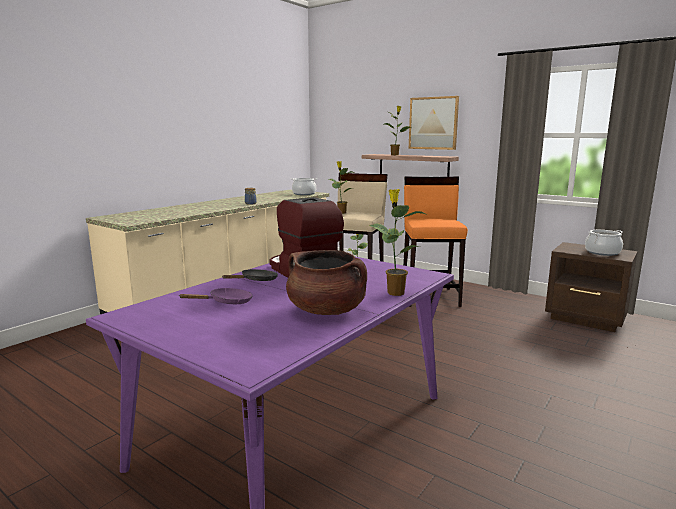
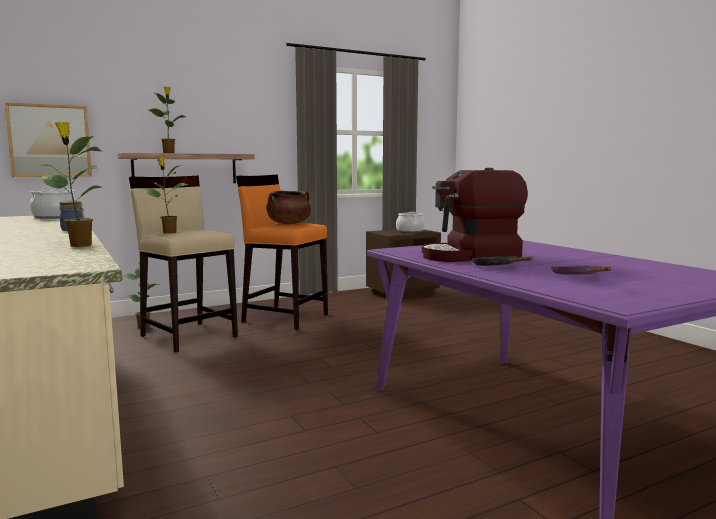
camera: 65 degrees left, 5 degrees down
(326, 310) = (609, 261): brown cooking pot -> brown cooking pot (289, 223)
(394, 292) = (560, 248): potted plant -> potted plant (79, 245)
(433, 123) = (208, 113): picture -> picture (49, 141)

